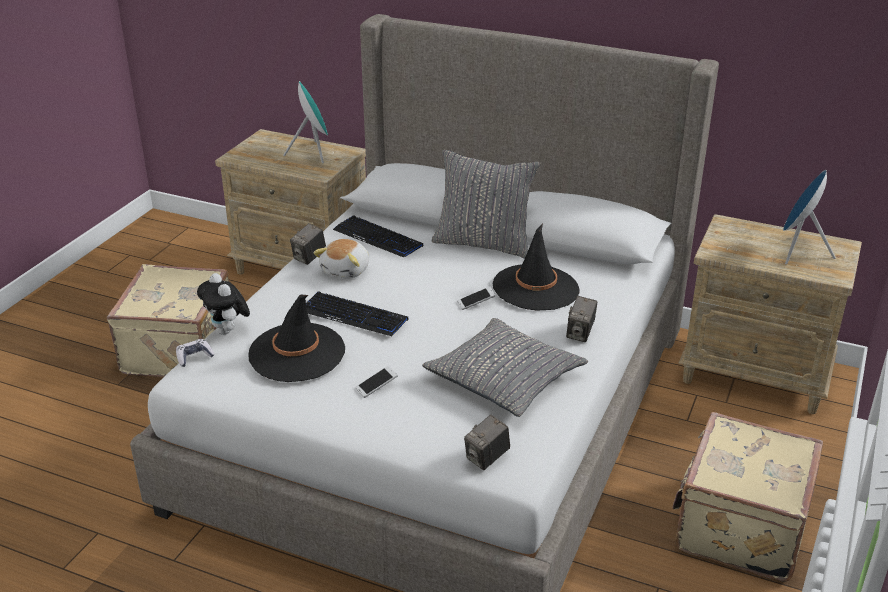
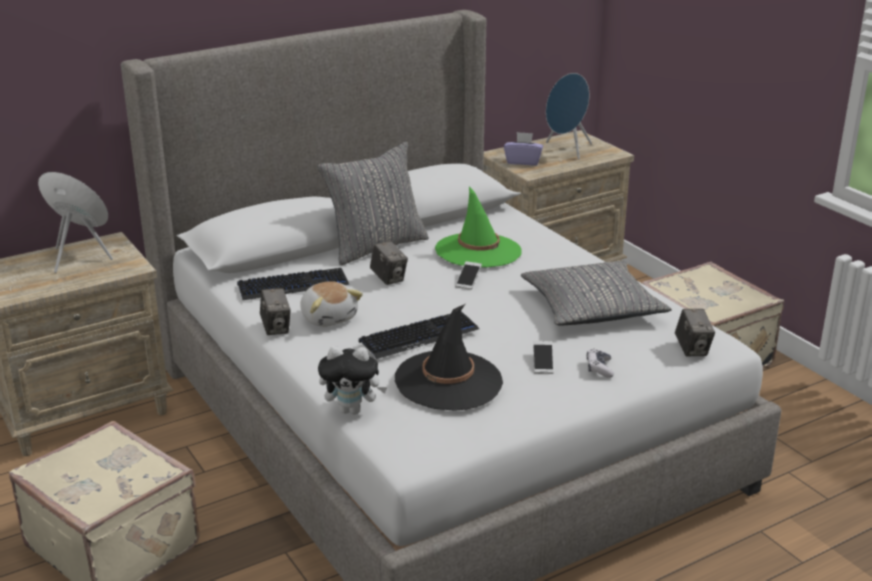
camera: 55 degrees left, 5 degrees down
(194, 357) = (380, 440): game controller -> game controller (599, 368)
(536, 288) = (478, 251): black hat -> green hat
(580, 334) = (566, 258): camera -> camera (388, 278)
(731, 240) = (523, 161): none -> purple tissue box

